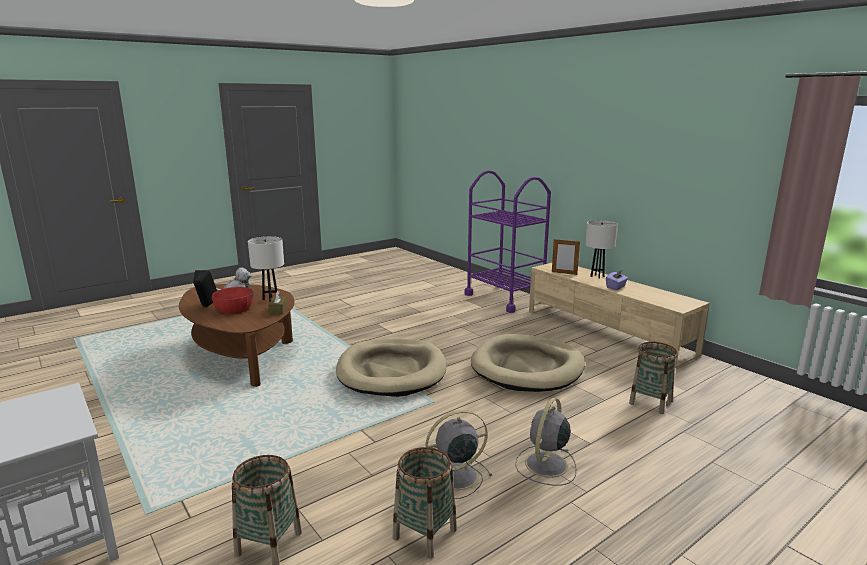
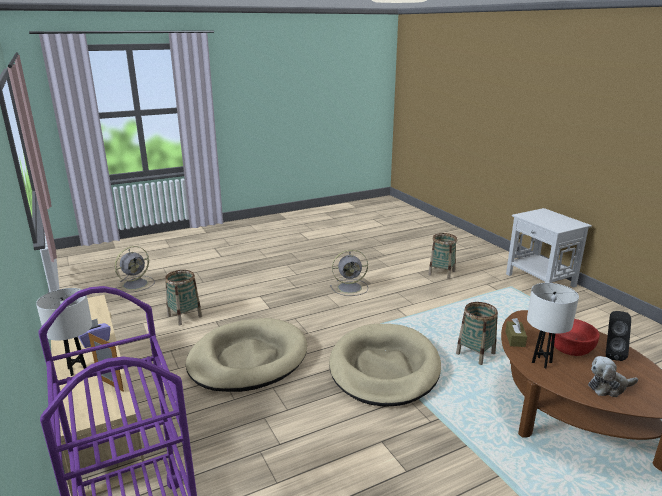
camera: 170 degrees left, 5 degrees up
(424, 533) = (371, 270): basket -> basket (475, 354)
(545, 465) = (296, 288): grey fan -> grey fan (136, 284)

